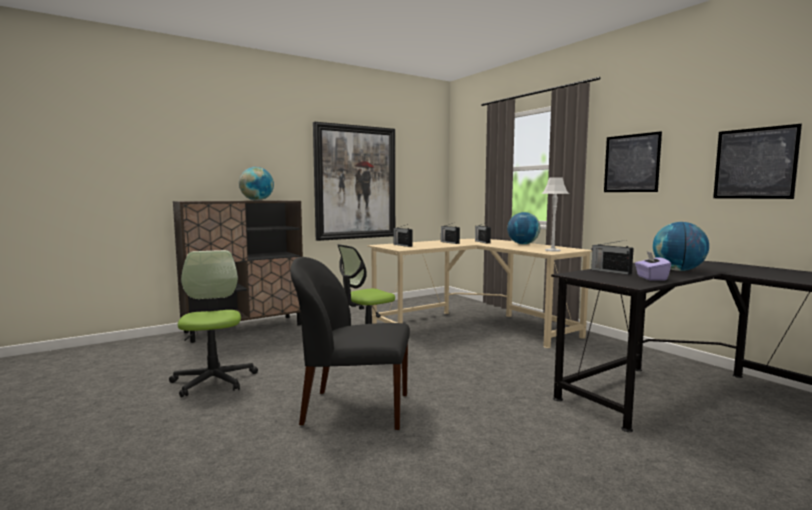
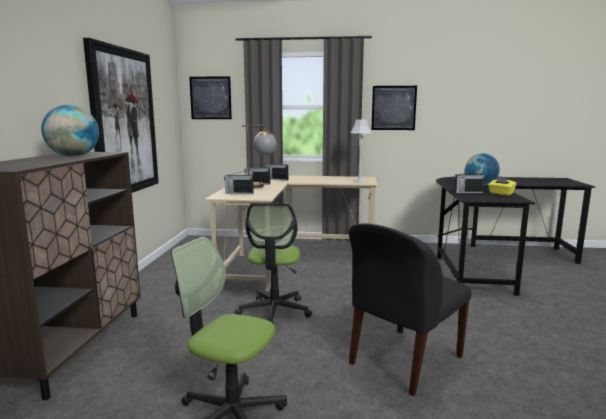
camera: 50 degrees left, 5 degrees up
(440, 244) = (261, 187): none -> table lamp
(523, 244) = (313, 177): globe -> none
(651, 278) = (501, 193): purple tissue box -> yellow tissue box
(754, 163) = (477, 112): picture -> picture (210, 98)

